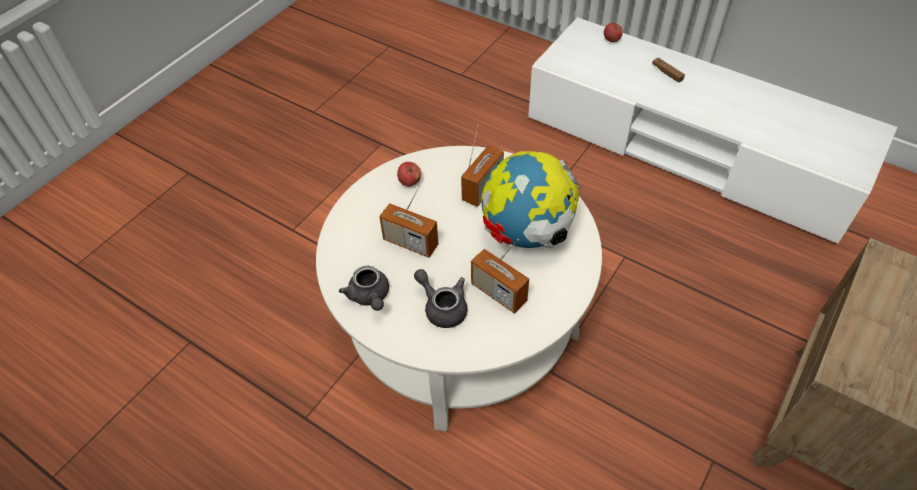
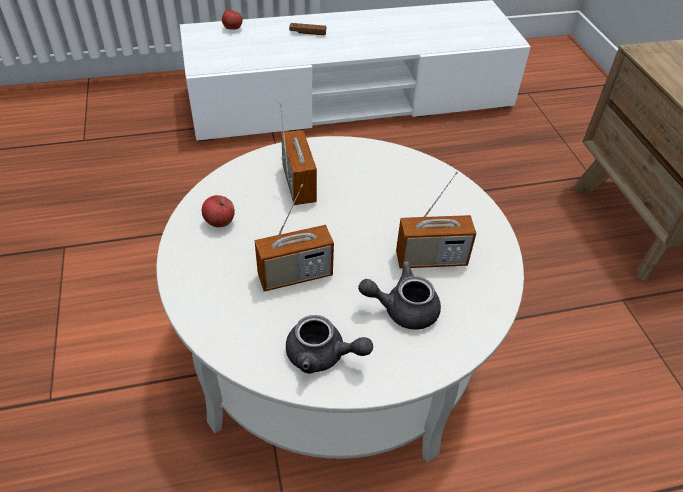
camera: 50 degrees left, 5 degrees down
(526, 233) = (386, 195): globe -> none

